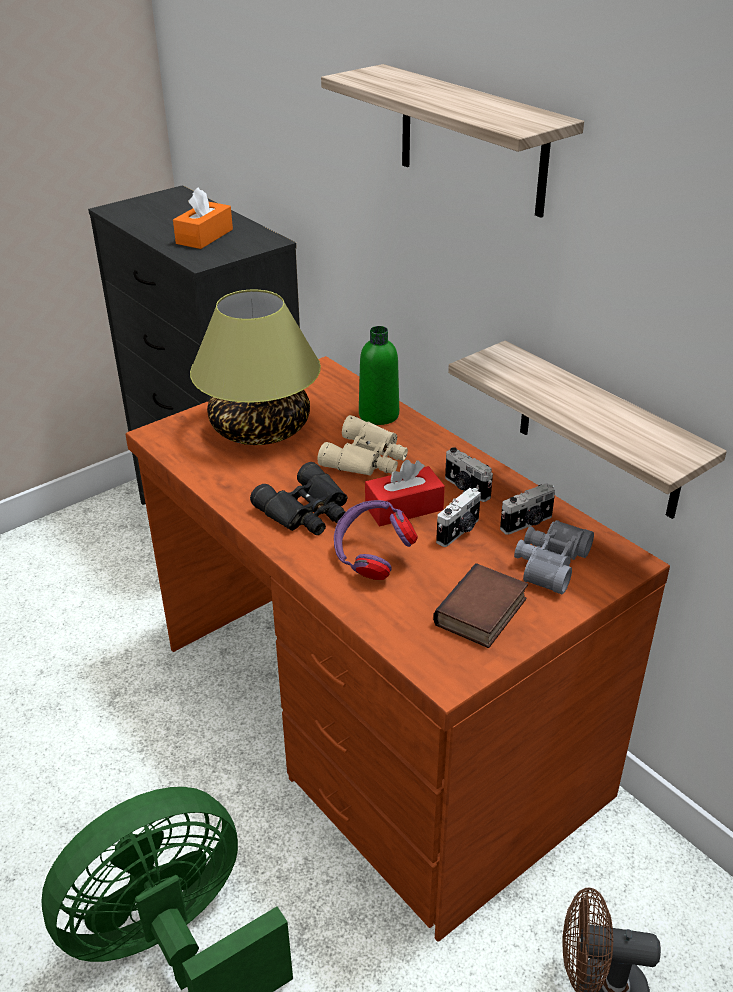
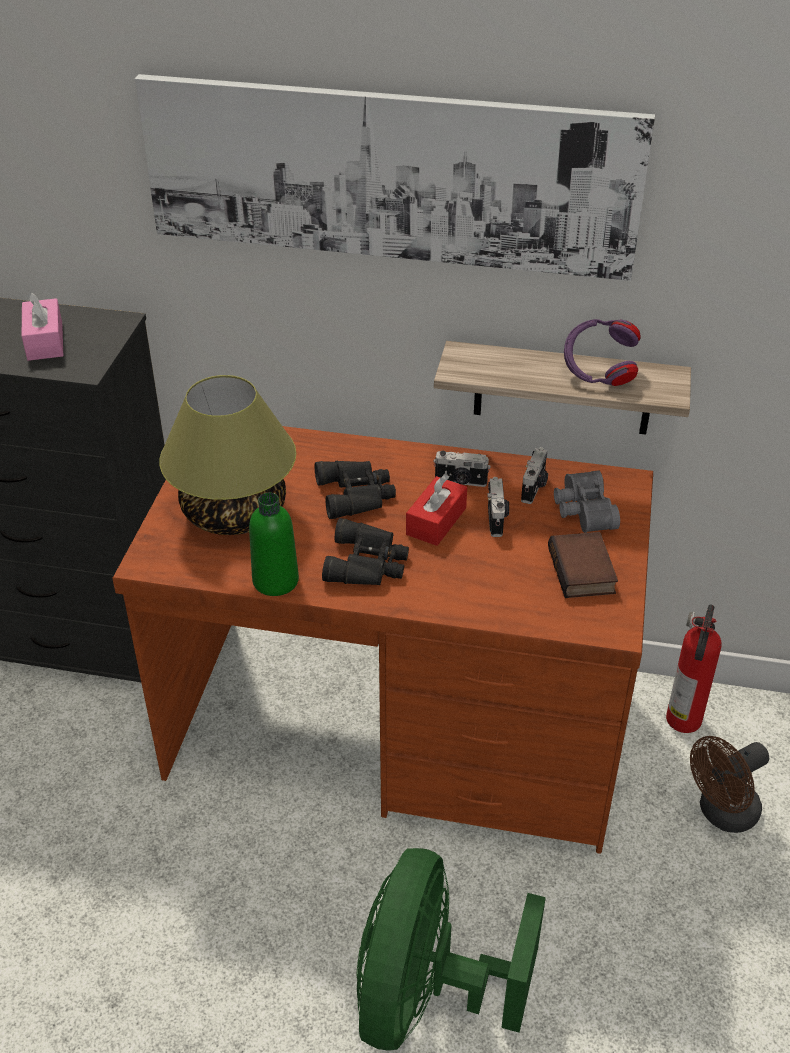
camera: 40 degrees left, 5 degrees up
(204, 236) = (45, 341): orange tissue box -> pink tissue box
(367, 458) = (357, 494): beige binoculars -> black binoculars
(371, 559) = (463, 574): purple headphones -> purple headphones (598, 374)
(379, 415) = (318, 451): green bottle -> green bottle (275, 581)
(472, 140) = (389, 175): shelf -> picture
(646, 880) = (683, 721): none -> fire extinguisher

